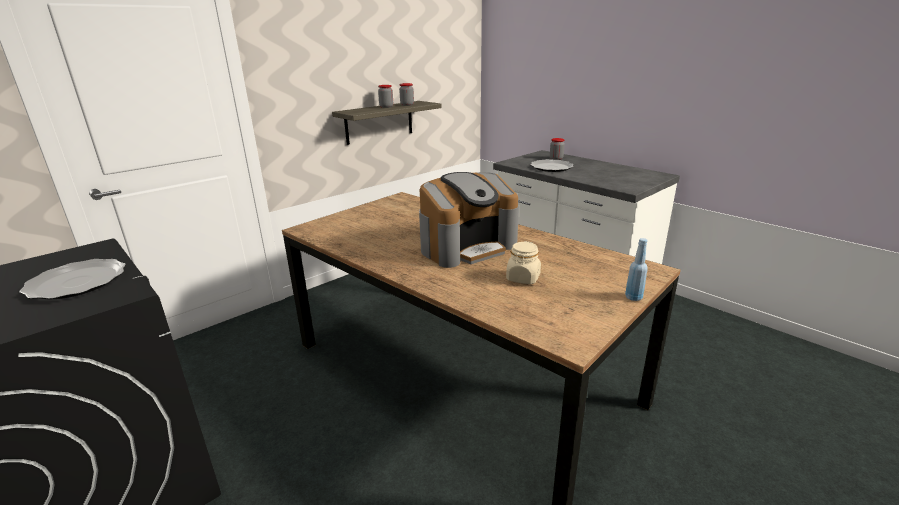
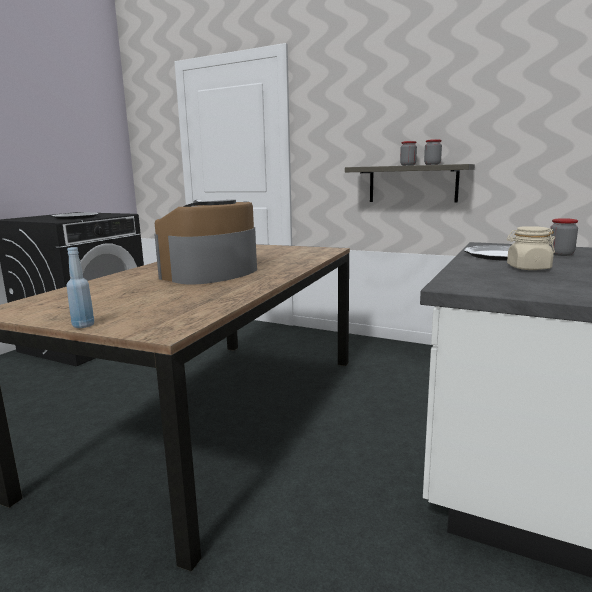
camera: 70 degrees right, 10 degrees down
(467, 246) = (211, 273): coffee machine -> coffee machine turned 90 degrees clockwise
(523, 278) = (137, 291): beige jar -> beige jar (528, 268)

